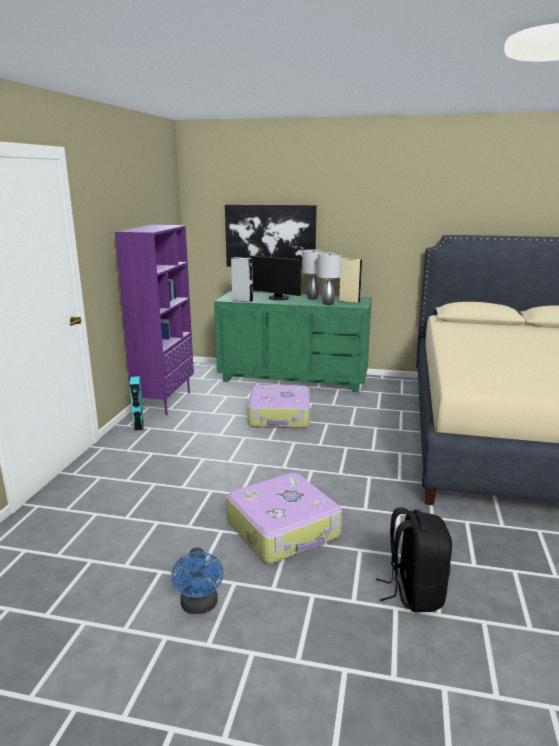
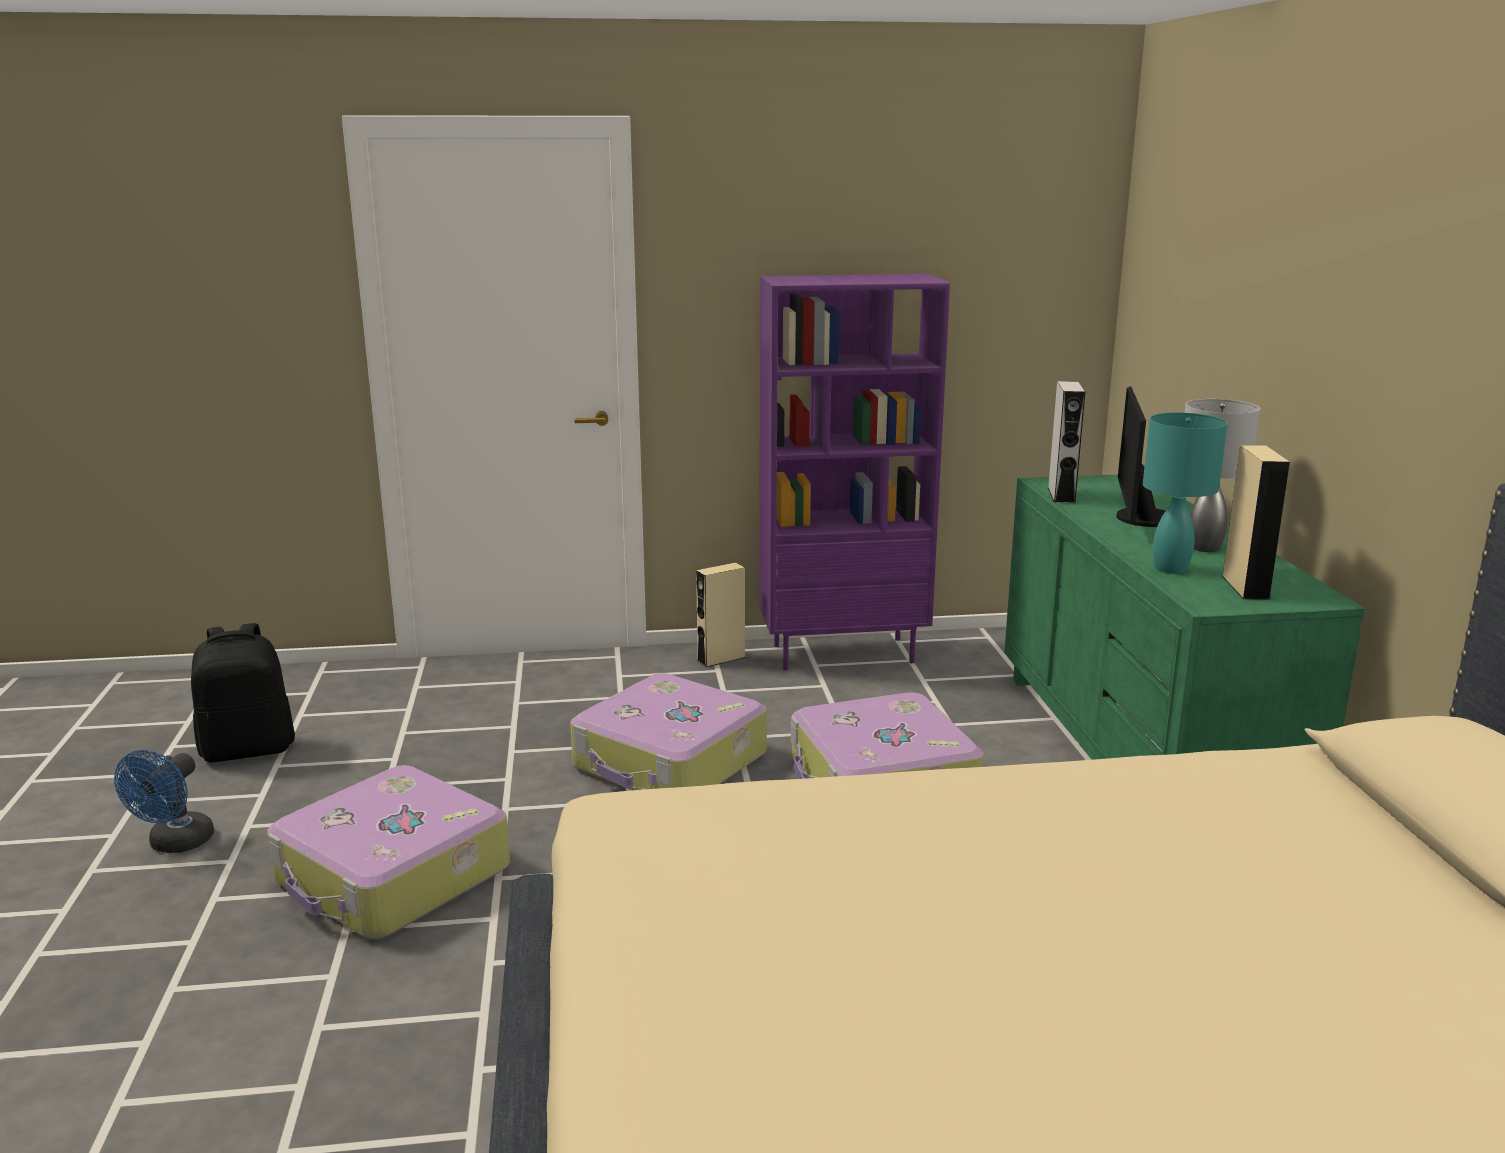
camera: 70 degrees right, 0 degrees up
(138, 425) = (721, 659): turquoise speaker -> beige speaker
(199, 606) = (175, 844): blue fan -> blue fan turned 45 degrees counterclockwise
(230, 451) = (670, 762): none -> suitcase
(270, 236) = (1225, 347): picture -> none
(328, 303) = (1171, 569): grey table lamp -> turquoise table lamp
(414, 592) = (189, 1062): black backpack -> black backpack (248, 749)

